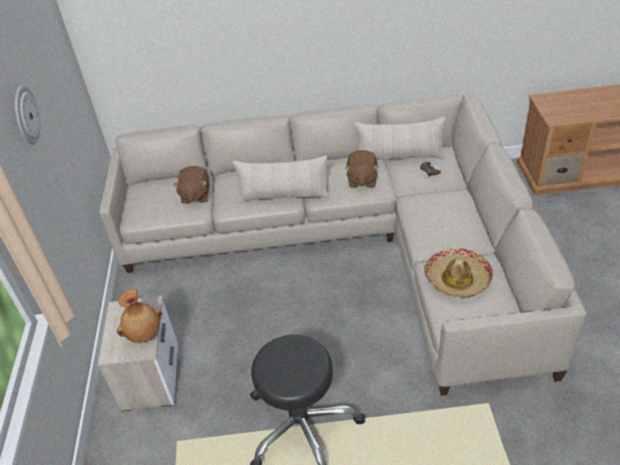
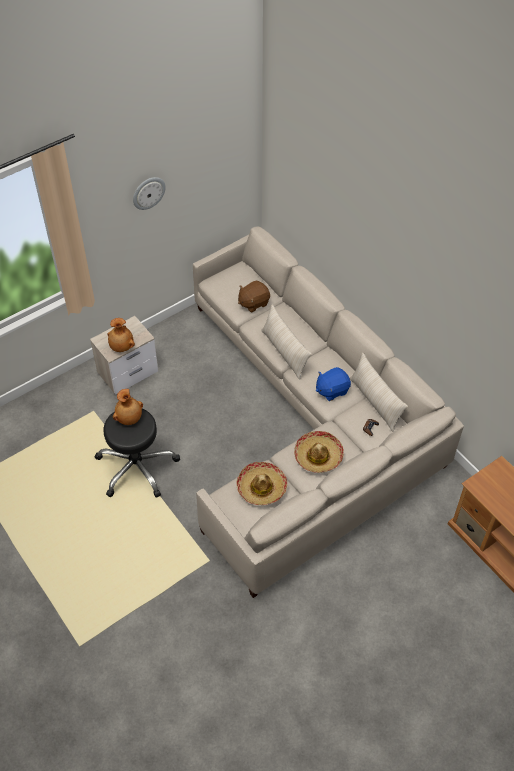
camera: 55 degrees right, 10 degrees up
(279, 359) = (129, 418): none -> brown vase
(362, 180) = (332, 390): brown plush toy -> blue plush toy
(441, 218) = (318, 456): none -> hat

